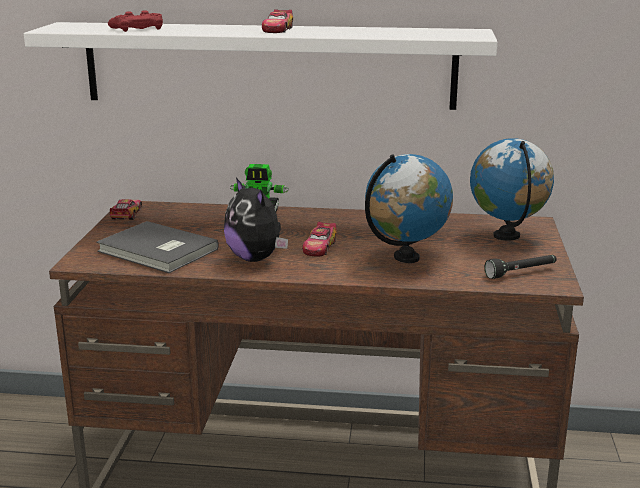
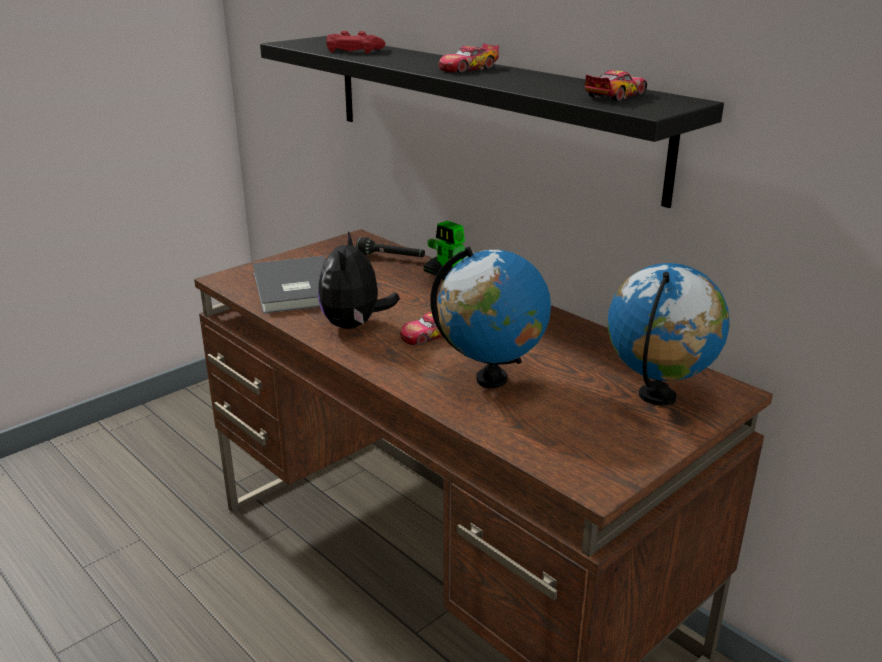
camera: 40 degrees right, 5 degrees up
(126, 214) = (337, 244): toy car -> toy car (616, 96)
(268, 65) = (483, 110): white shelf -> black shelf
(521, 272) = (584, 450): black flashlight -> black flashlight (391, 257)

